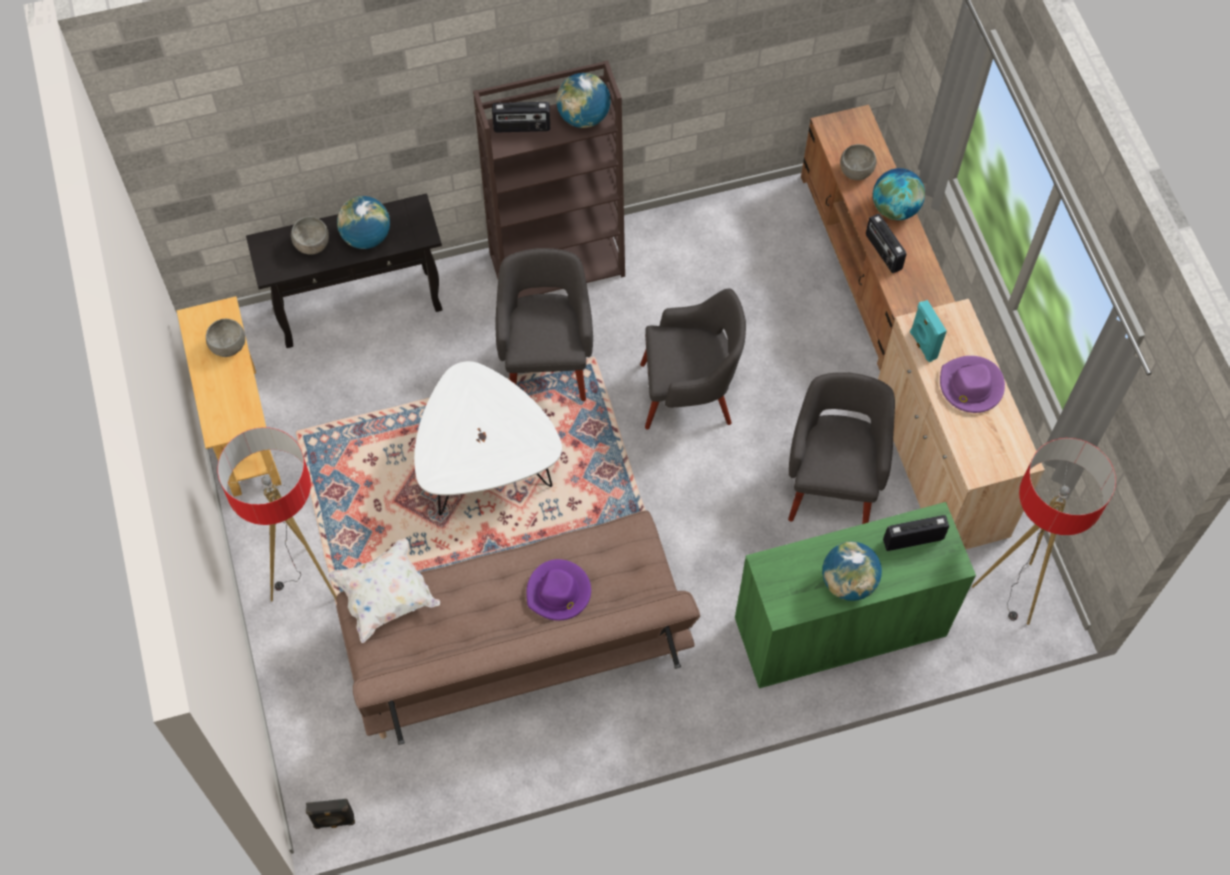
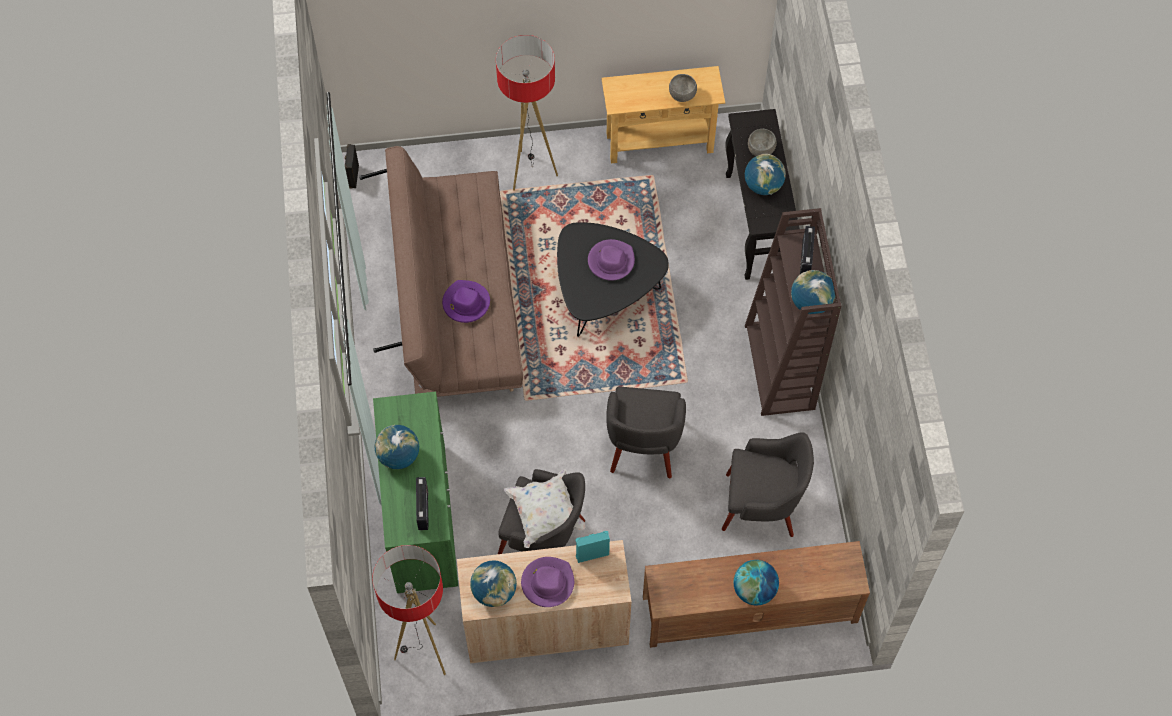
camera: 100 degrees right, 0 degrees up
(386, 596) = (486, 197): white pillow -> white pillow (545, 514)
(470, 426) = (611, 261): none -> purple hat
(485, 464) = (605, 294): white coffee table -> black coffee table
(546, 363) = (687, 347): grey armchair -> grey armchair (761, 505)
(855, 171) = (797, 566): grey bowl -> none
(882, 252) = (711, 570): radio -> none
(998, 441) = (494, 591): none -> globe

